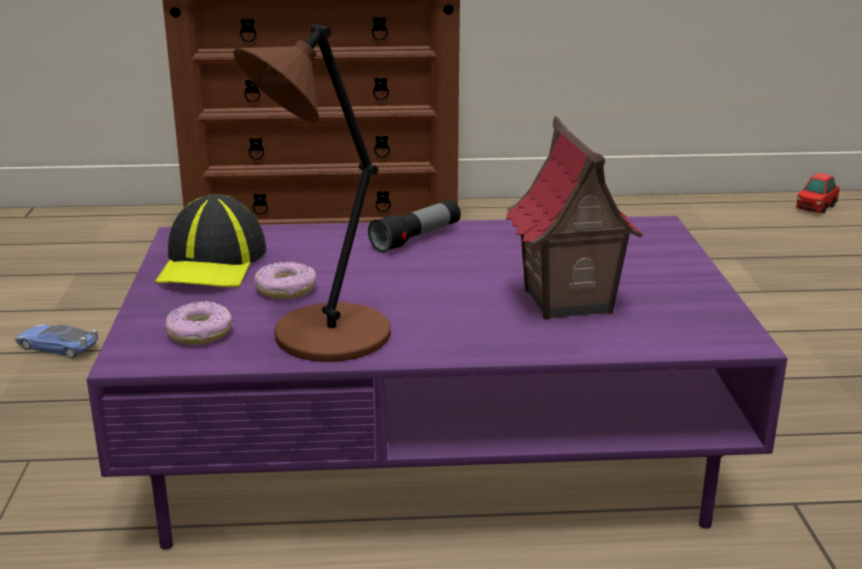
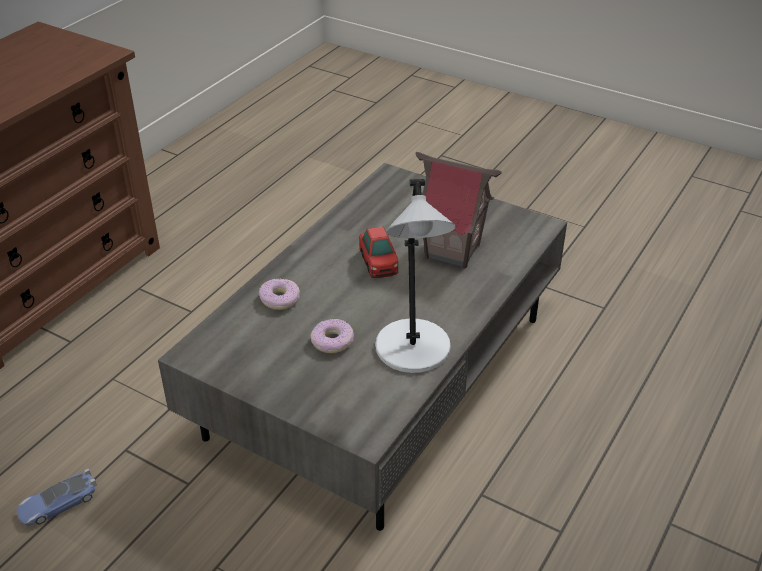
camera: 55 degrees left, 15 degrees up
(200, 333) = (359, 397): donut -> donut (280, 299)
(212, 263) = (256, 357): cap -> none
(326, 337) = (413, 350): brown table lamp -> grey table lamp
(416, 238) = (313, 262): flashlight -> none
(433, 442) = (379, 373): purple coffee table -> grey coffee table
(815, 207) = (286, 93): toy car -> toy car (378, 264)

